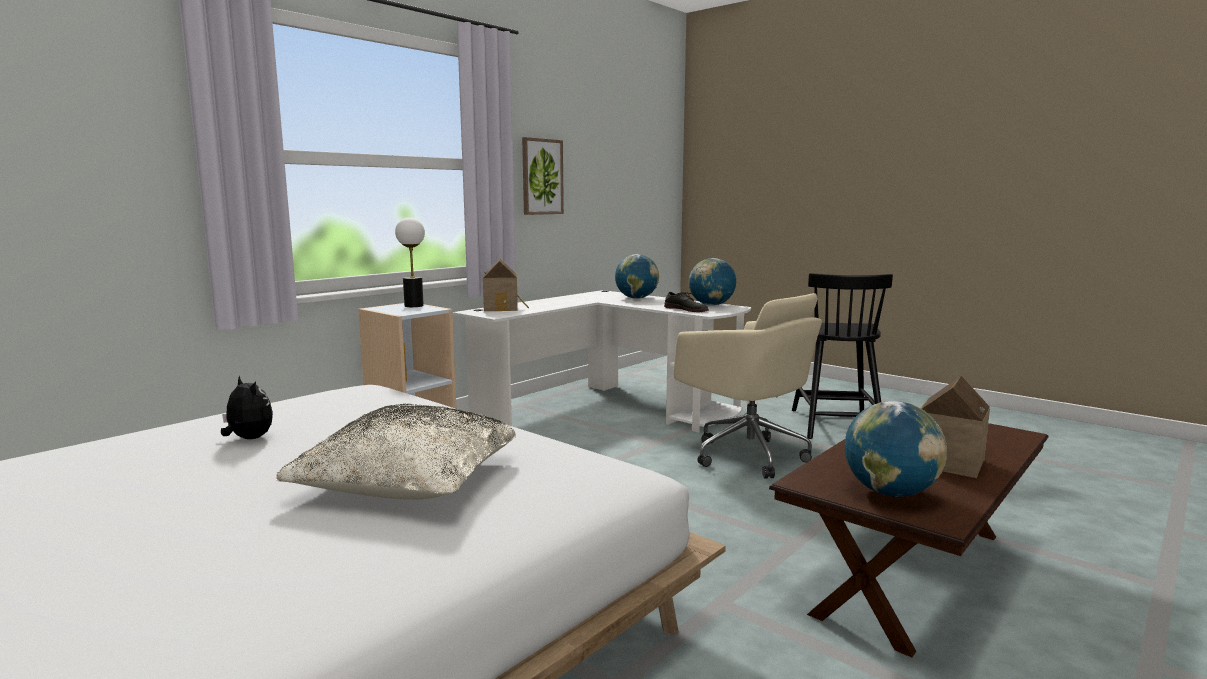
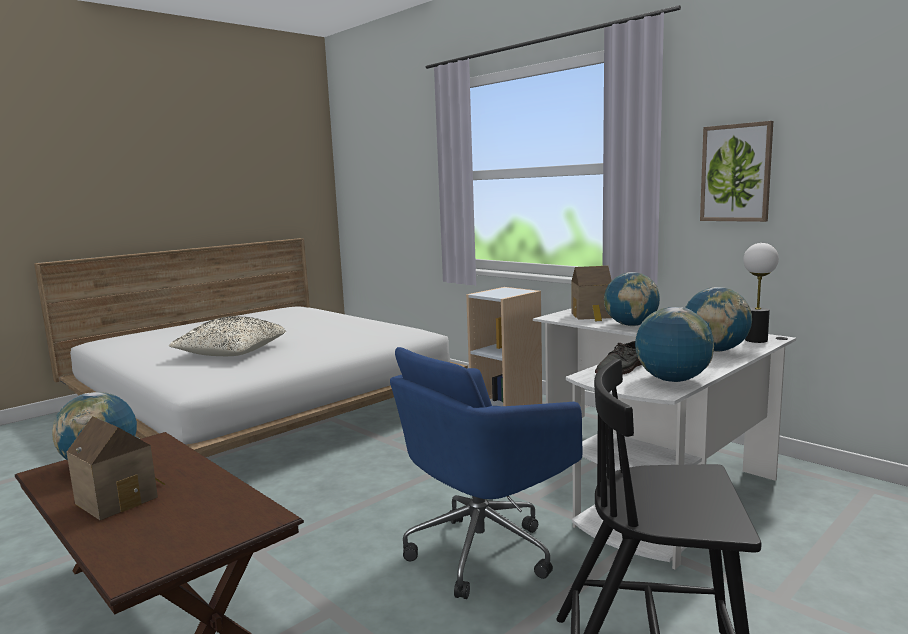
camera: 95 degrees right, 0 degrees up
(248, 439) = (318, 327): plush toy -> none
(413, 306) = (516, 292): table lamp -> table lamp (755, 340)
(548, 304) = (631, 325): none -> globe
(744, 455) = (486, 551): beige office chair -> blue office chair

